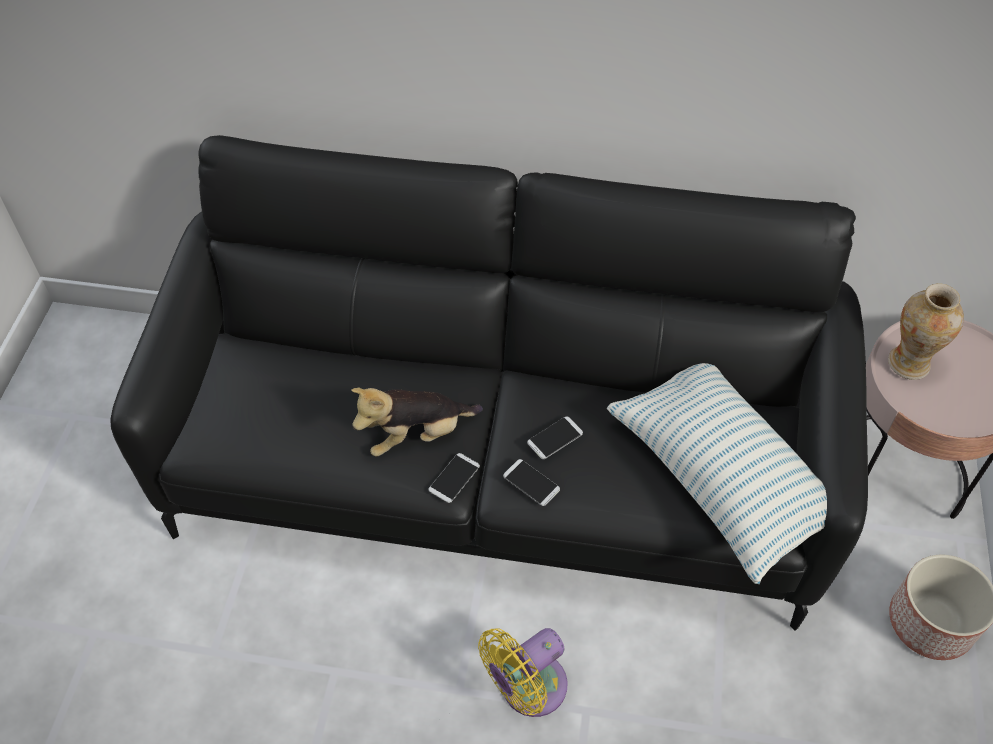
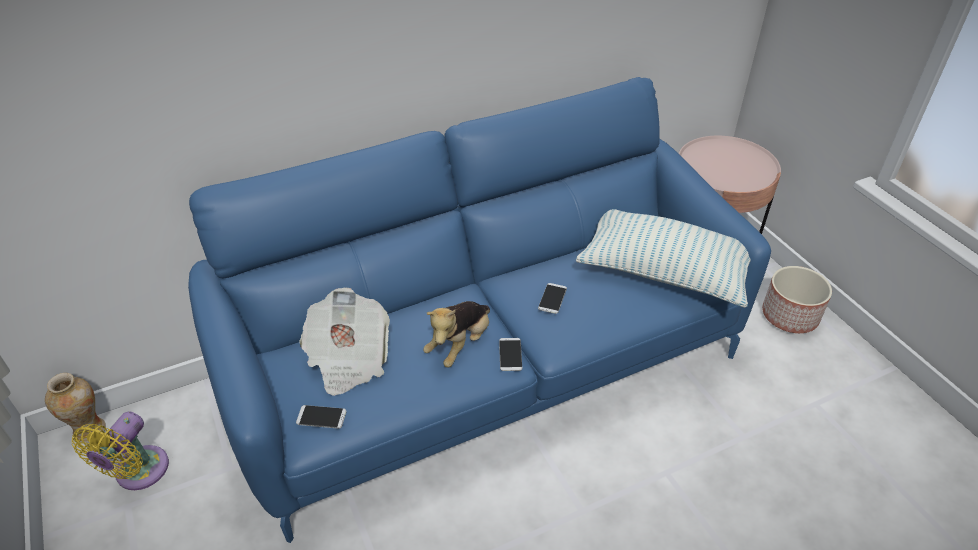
camera: 35 degrees left, 10 degrees down
(291, 388) = (348, 358): none -> newspaper
(497, 471) = (489, 368): black sofa -> blue sofa
(527, 689) = (622, 482): yellow fan -> yellow fan (138, 473)
(531, 483) = (562, 330): phone -> phone (321, 417)
(908, 364) = (705, 167): vase -> vase (90, 430)

